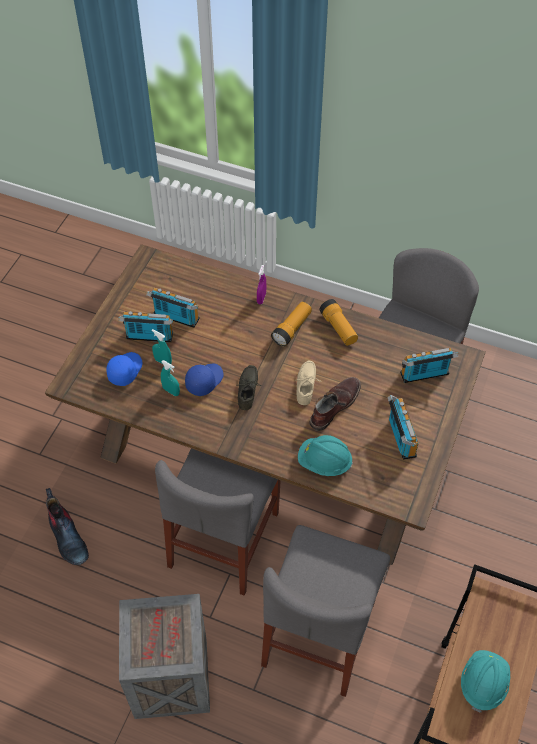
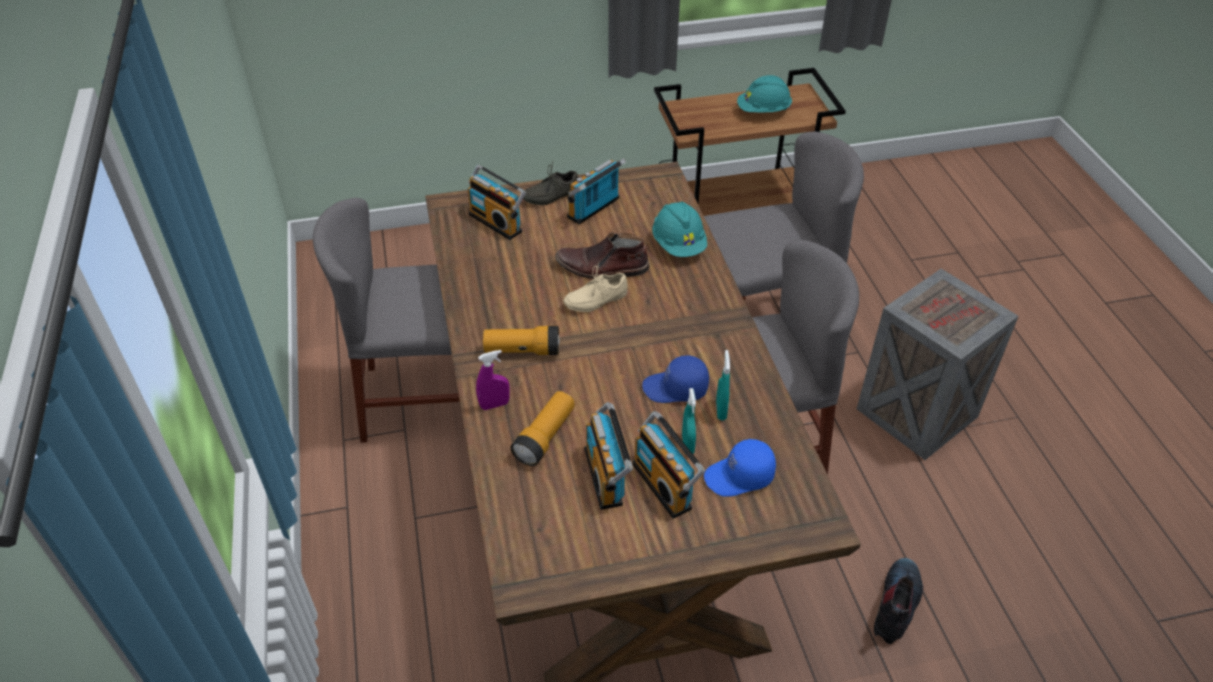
camera: 125 degrees left, 10 degrees down
(249, 390) = (648, 342): grey shoe -> grey shoe (550, 195)
(338, 328) = (486, 311): flashlight -> flashlight (545, 437)

